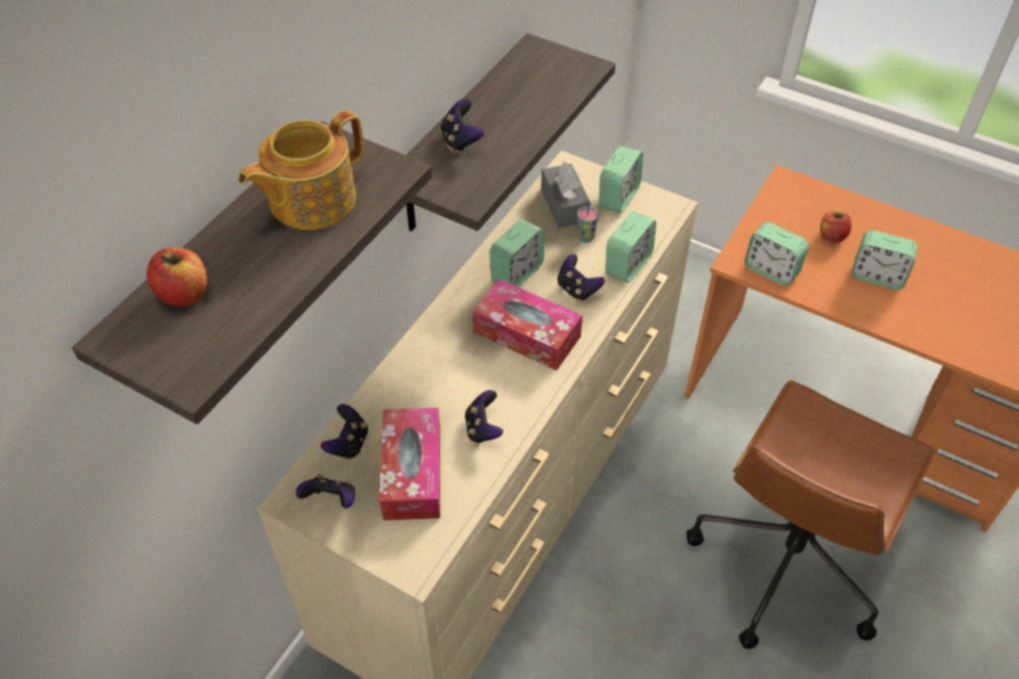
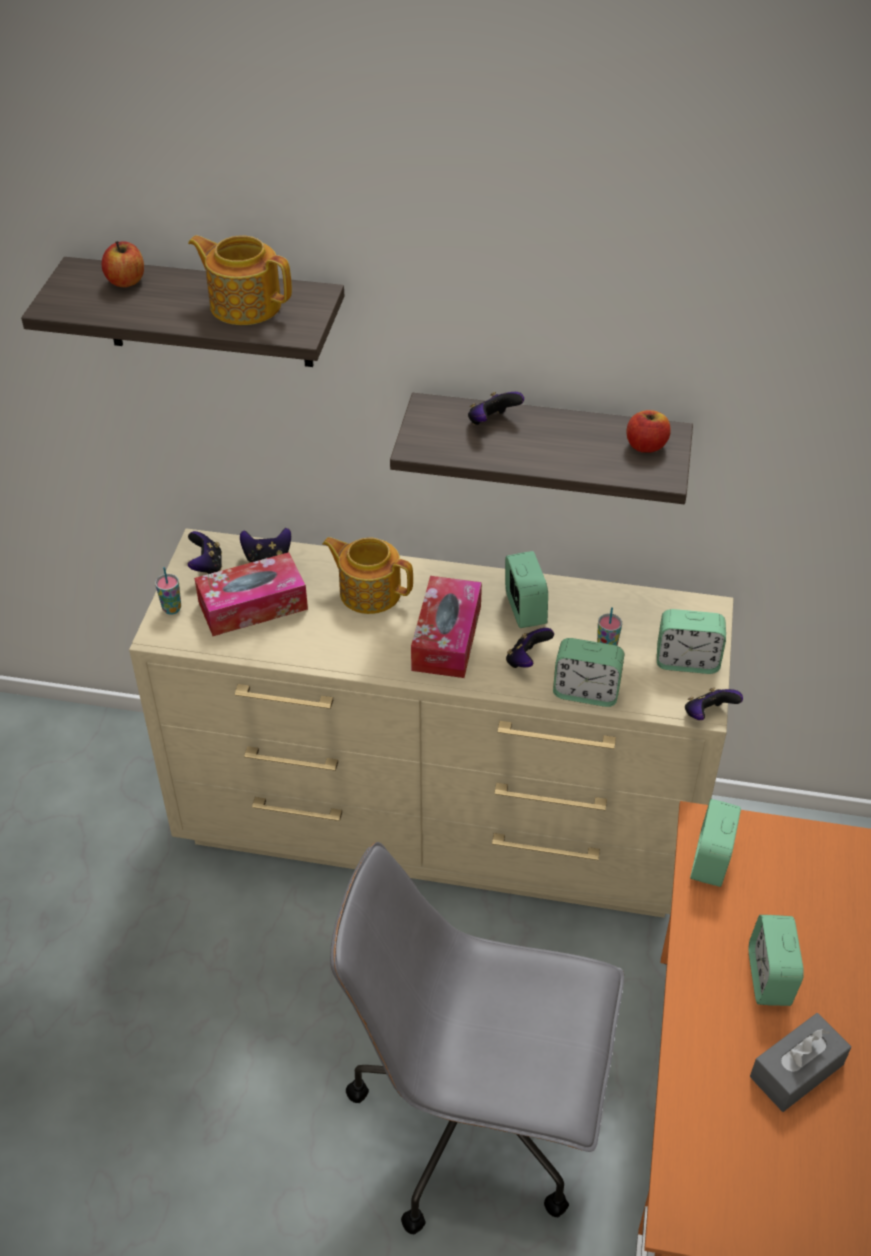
camera: 70 degrees right, 5 degrees down
(381, 547) = (172, 609): none -> cup
(439, 373) = (369, 591): none -> teapot
(483, 428) = (318, 637): game controller -> game controller (708, 715)
(517, 273) = (524, 609): alarm clock -> alarm clock turned 120 degrees counterclockwise
(564, 205) = (646, 620): grey tissue box -> grey tissue box (796, 1070)
(787, 562) = (477, 1120): brown office chair -> grey office chair
(832, 236) = (814, 916): apple -> apple (646, 446)

